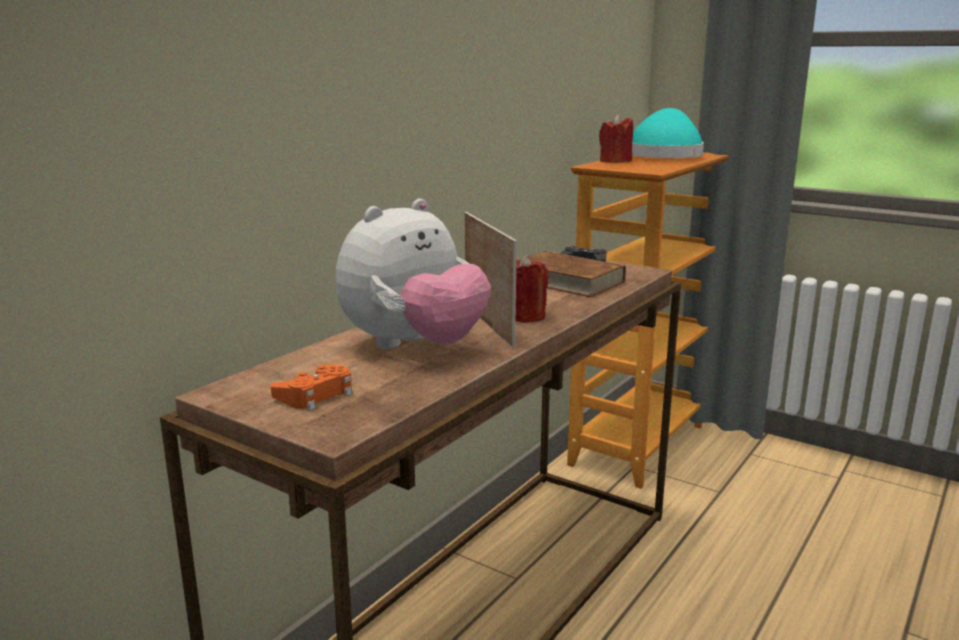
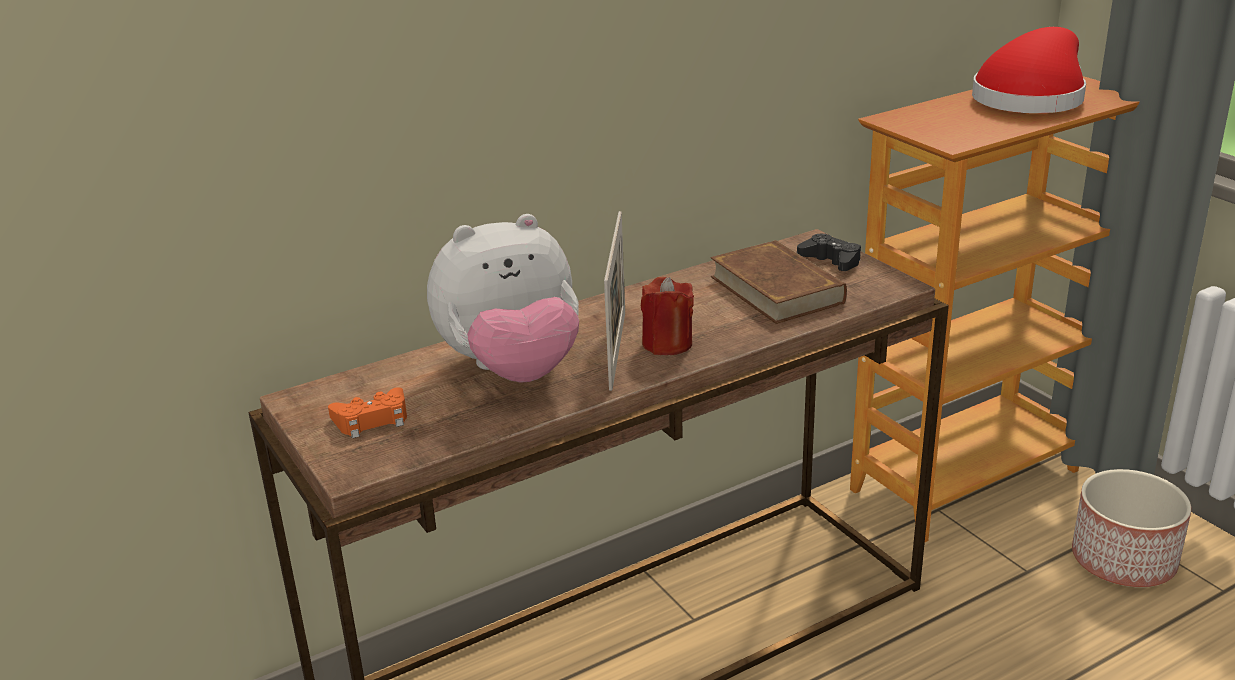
camera: 25 degrees right, 10 degrees up
(615, 161) = (938, 108): red candle -> none
(664, 156) = (1031, 98): turquoise hat -> red hat
(771, 473) = (1124, 561): none -> planter

